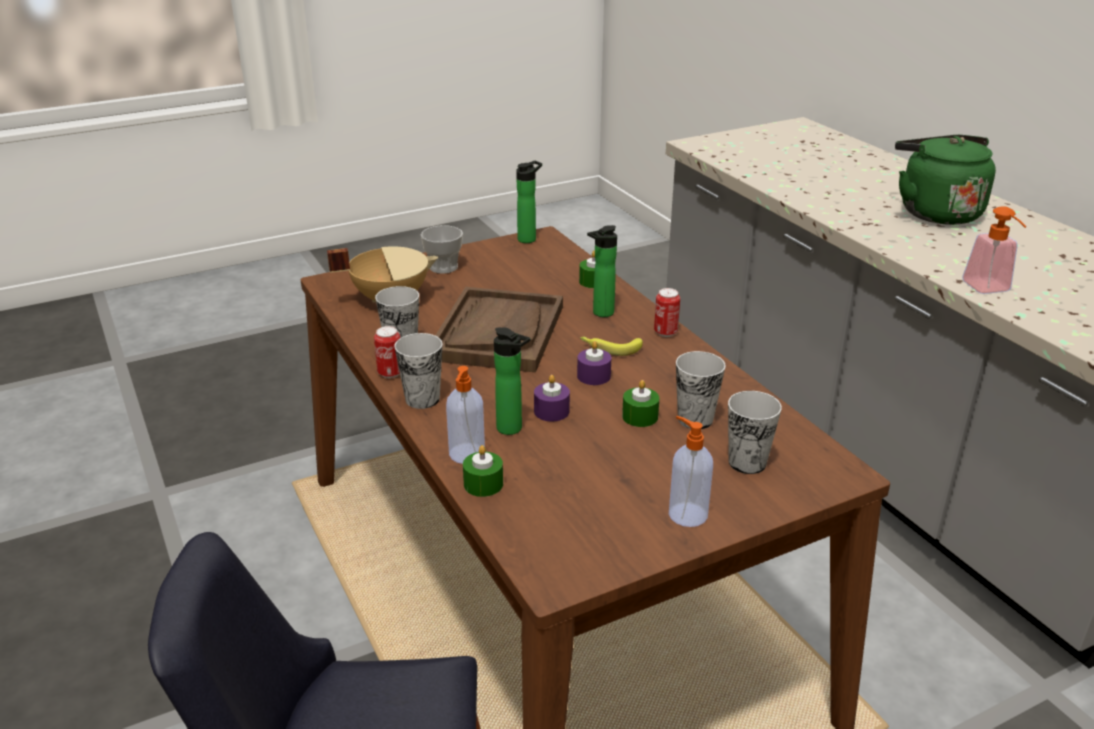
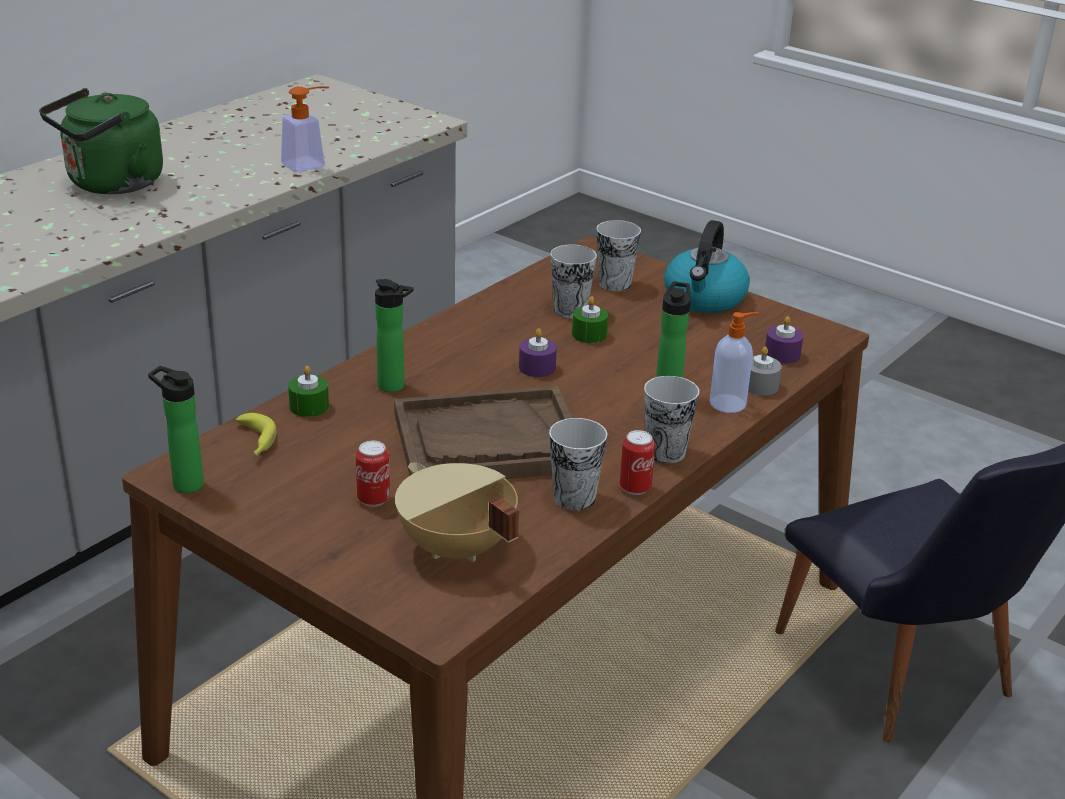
camera: 115 degrees left, 0 degrees up
(443, 267) = (326, 533): cup -> none
(483, 484) = (760, 386): green candle -> grey candle
(551, 411) = (620, 377): purple candle -> purple candle (782, 354)
(610, 348) = (472, 368): banana -> banana (256, 442)
(665, 332) = (414, 344): can -> can (373, 499)
(686, 514) = (704, 299): soap dispenser -> kettle

